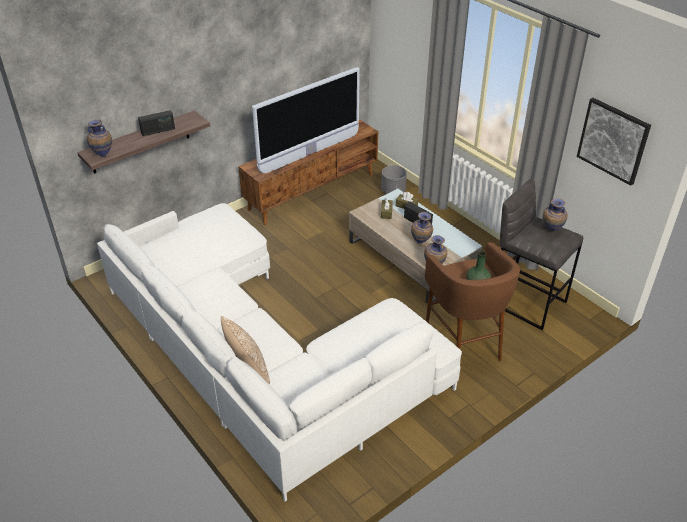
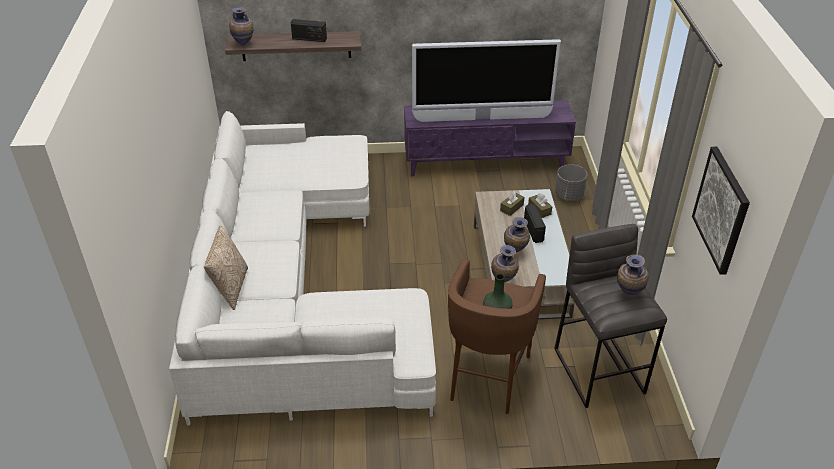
camera: 35 degrees right, 0 degrees up
(312, 191) = (486, 163): brown tv stand -> purple tv stand

